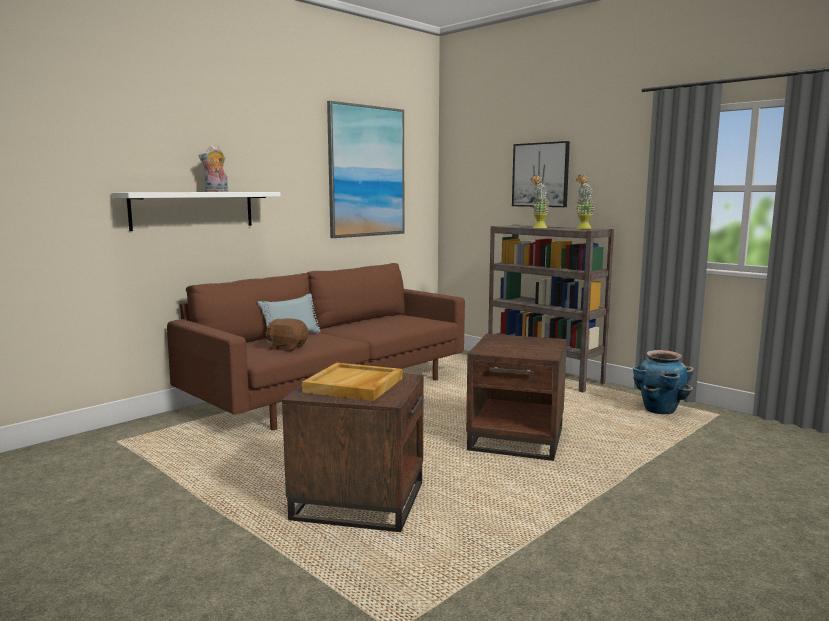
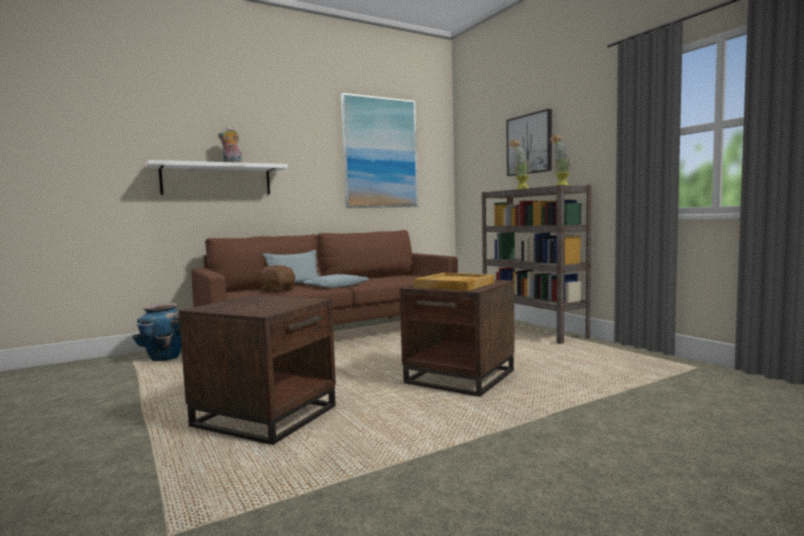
camera: 15 degrees right, 5 degrees down
(345, 337) = (336, 285): none -> blue pillow
(354, 385) = (256, 303): beige tray -> beige tray (454, 285)
(660, 410) = (631, 361): planter -> planter (164, 358)

